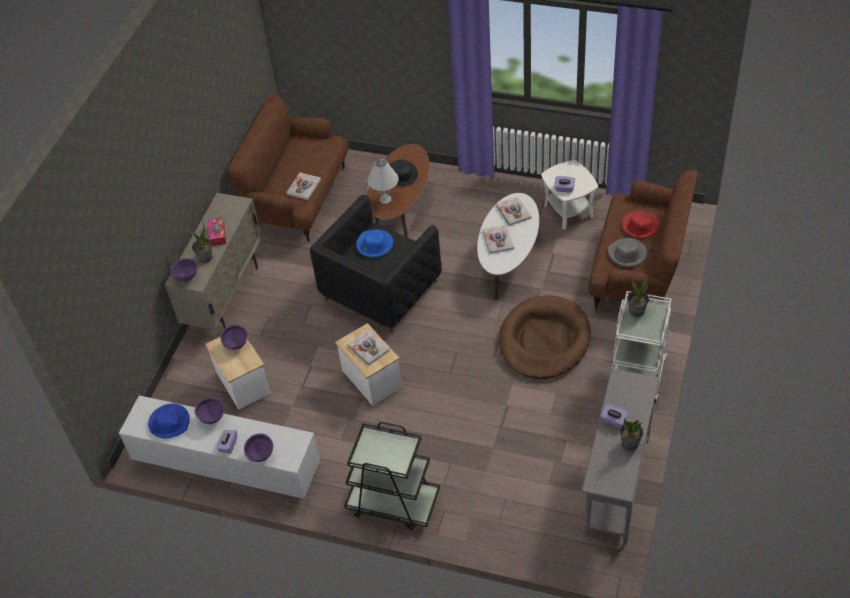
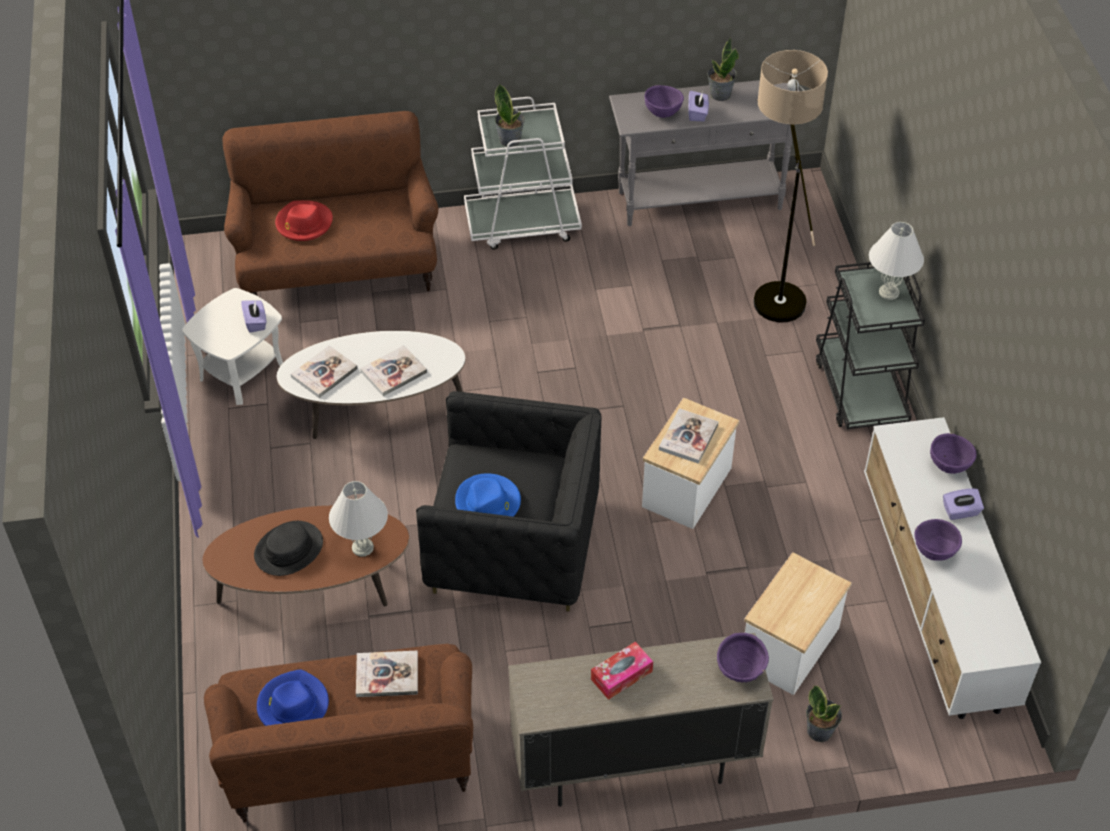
camera: 120 degrees left, 0 degrees up
(170, 422) = (977, 603): blue hat -> blue hat (293, 705)
(205, 258) = (682, 666): potted plant -> potted plant (820, 730)
(236, 345) = (781, 604): purple bowl -> purple bowl (662, 114)
(385, 459) = (889, 293): none -> white table lamp
(507, 494) = (773, 288): none -> floor lamp
(544, 340) = (513, 325): brown dog bed -> none
(627, 254) = (366, 222): grey hat -> none

